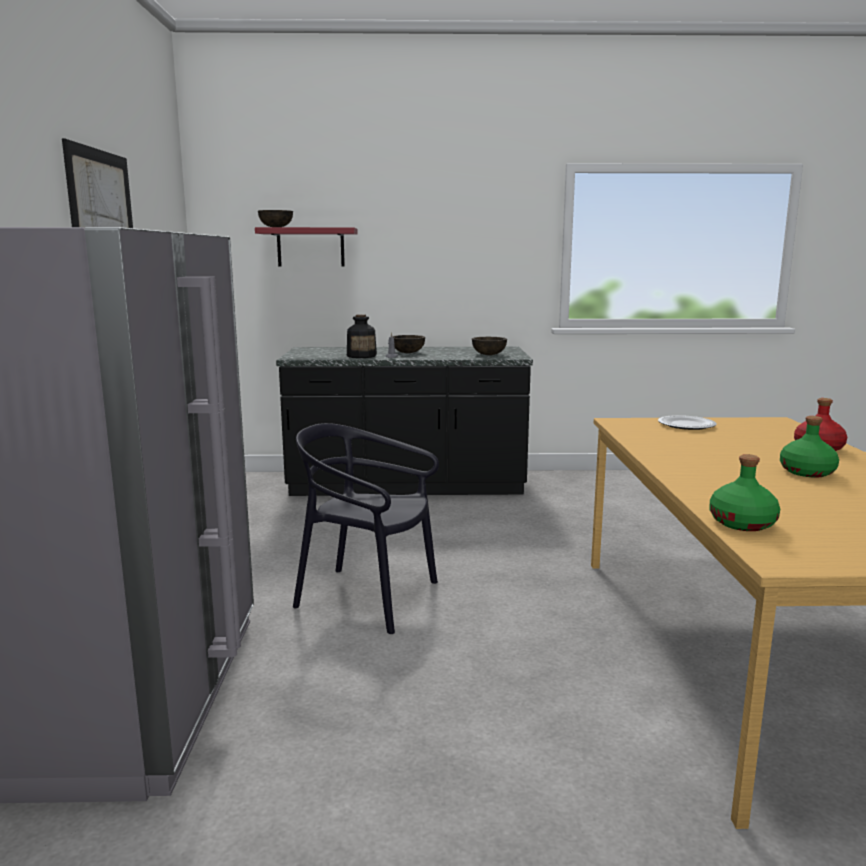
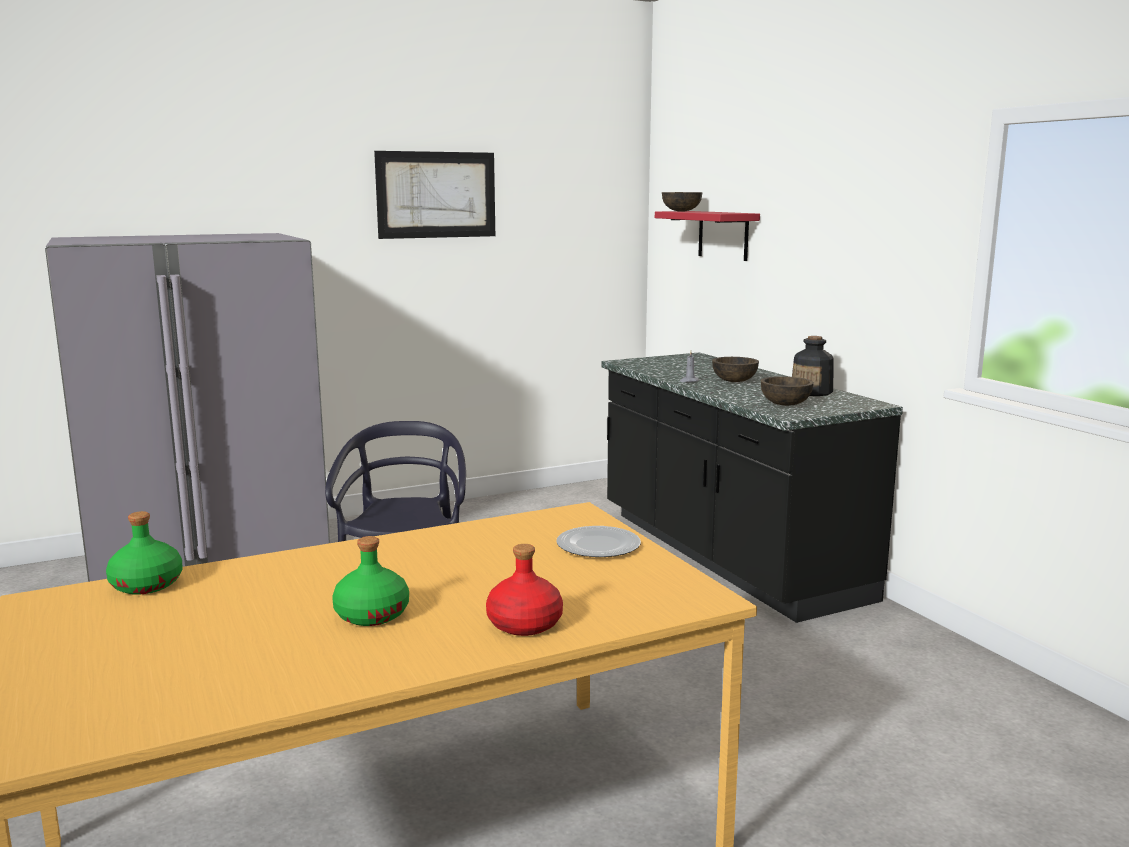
camera: 65 degrees right, 0 degrees up
(362, 356) = (674, 374): bottle -> bottle (812, 392)

